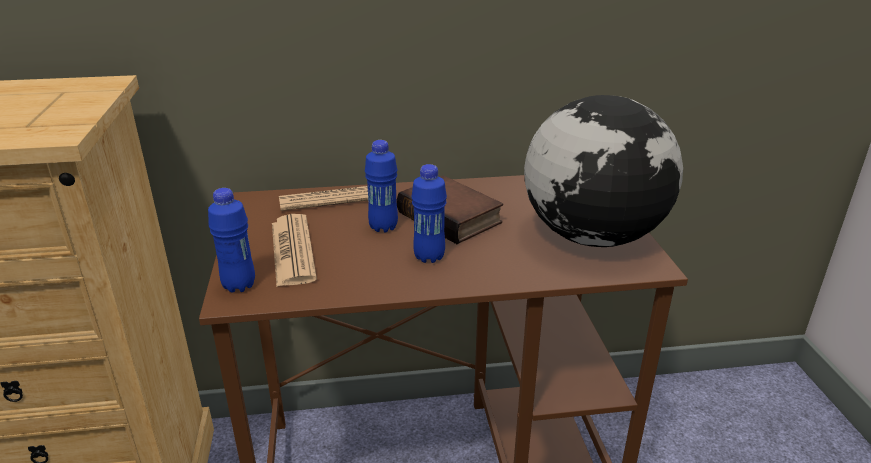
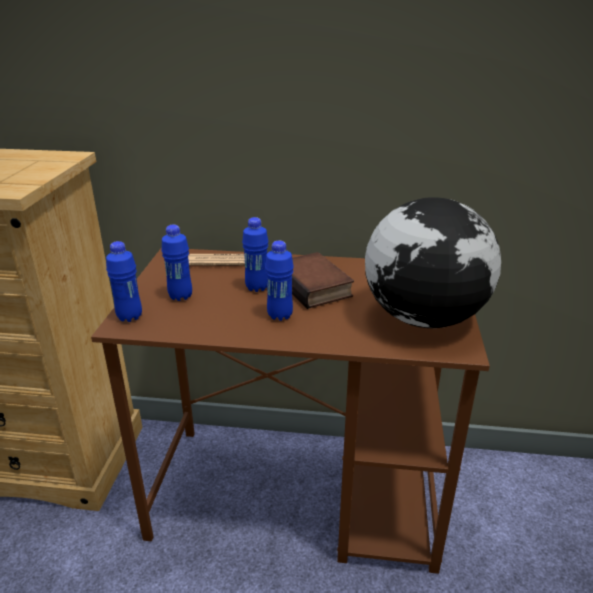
camera: 15 degrees right, 0 degrees up
(293, 250) = (180, 296): newspaper -> blue bottle

